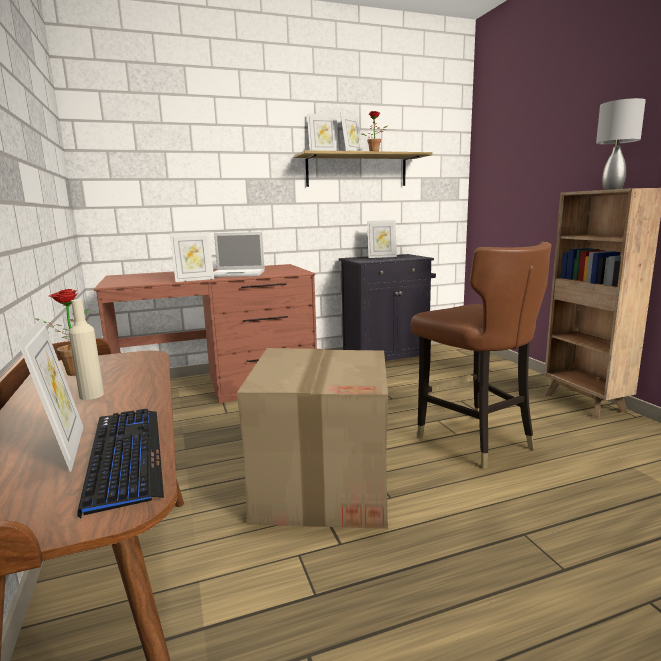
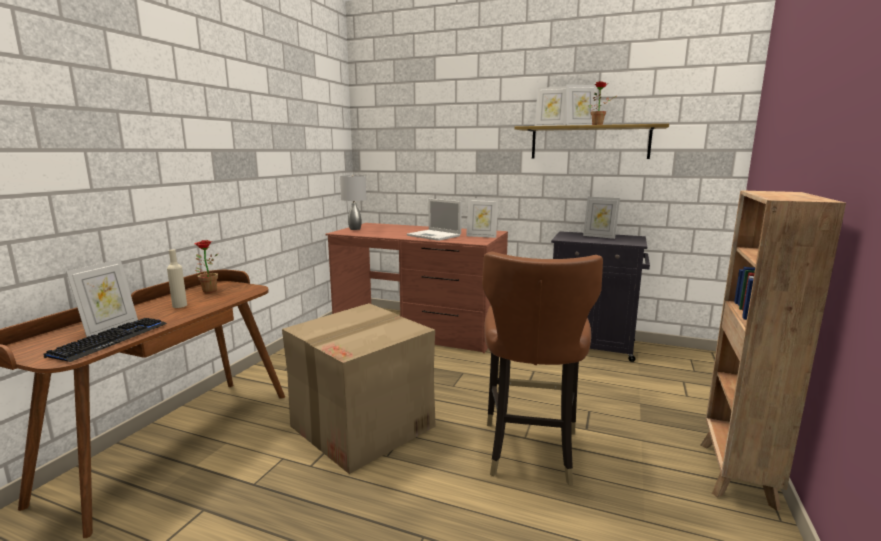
camera: 40 degrees right, 0 degrees up
(194, 280) = (391, 236): picture frame -> picture frame (481, 236)
(612, 189) = (780, 196): grey table lamp -> grey table lamp (355, 229)

